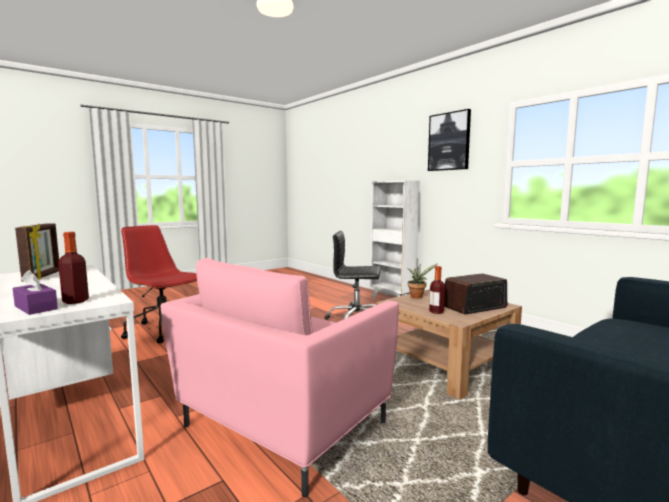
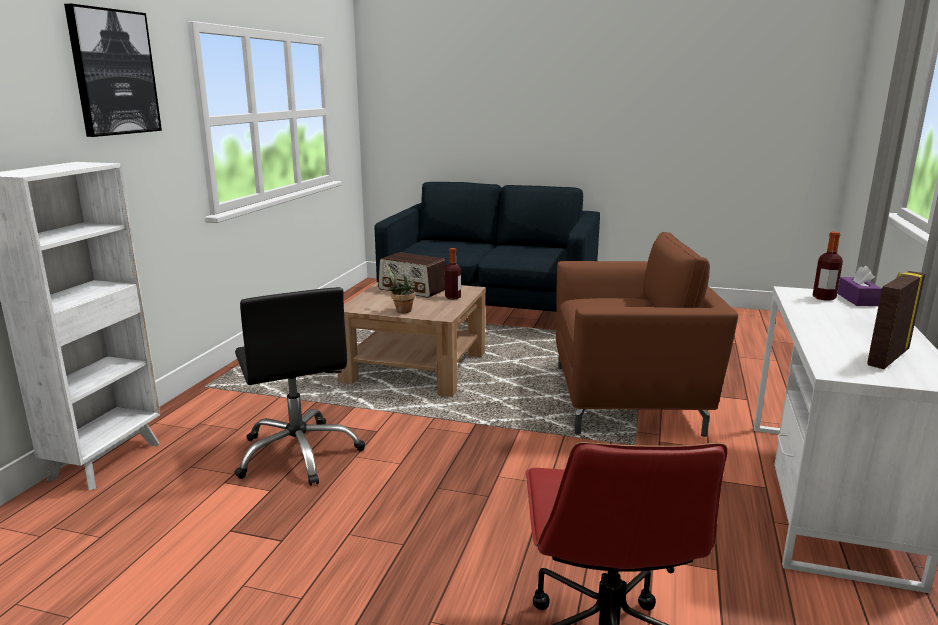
camera: 125 degrees left, 10 degrees up
(281, 425) = (629, 399): pink armchair -> brown armchair

